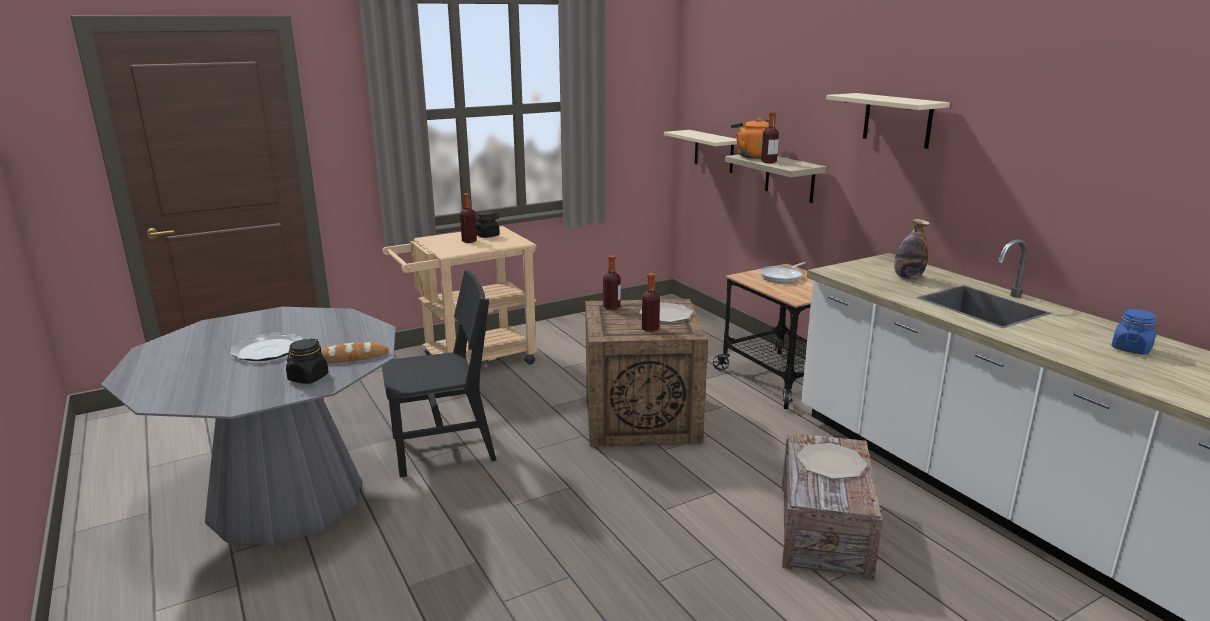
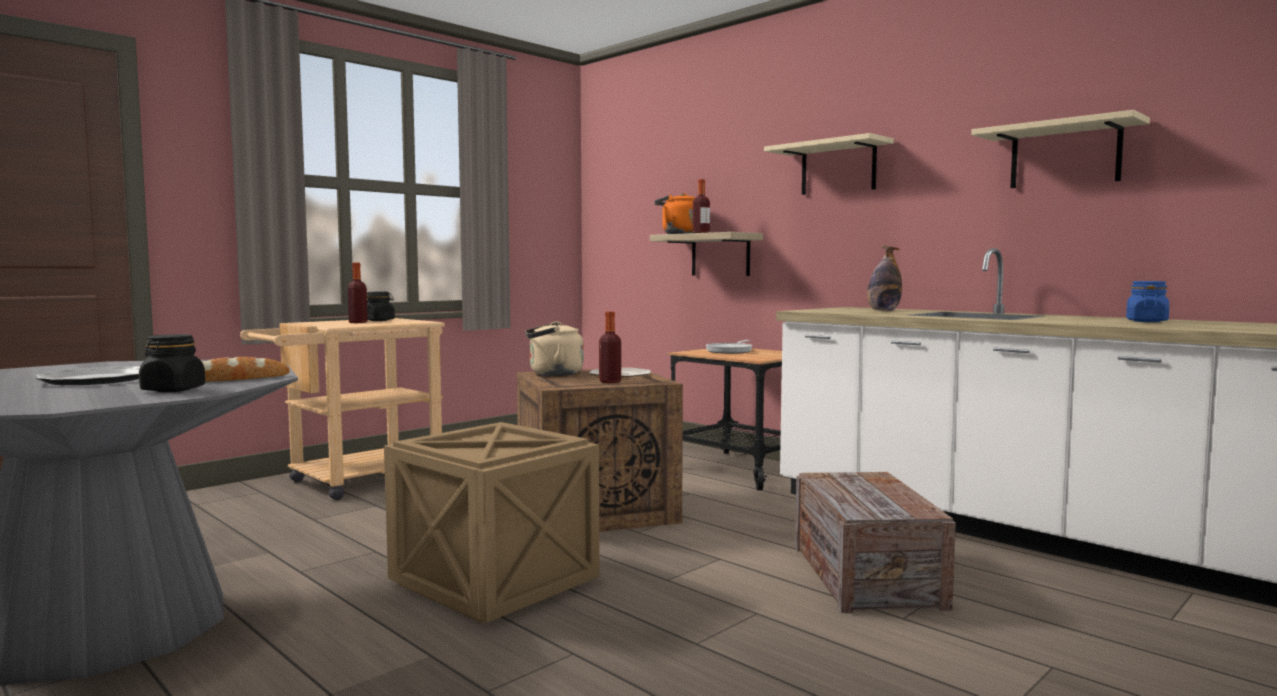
camera: 15 degrees left, 15 degrees down
(443, 448) = (342, 556): black chair -> none
(538, 491) = (492, 581): none -> crate
(611, 307) = (552, 374): bottle -> beige kettle
(714, 151) = (627, 247): beige shelf -> beige shelf (1065, 155)
(832, 462) = (865, 488): plate -> none

